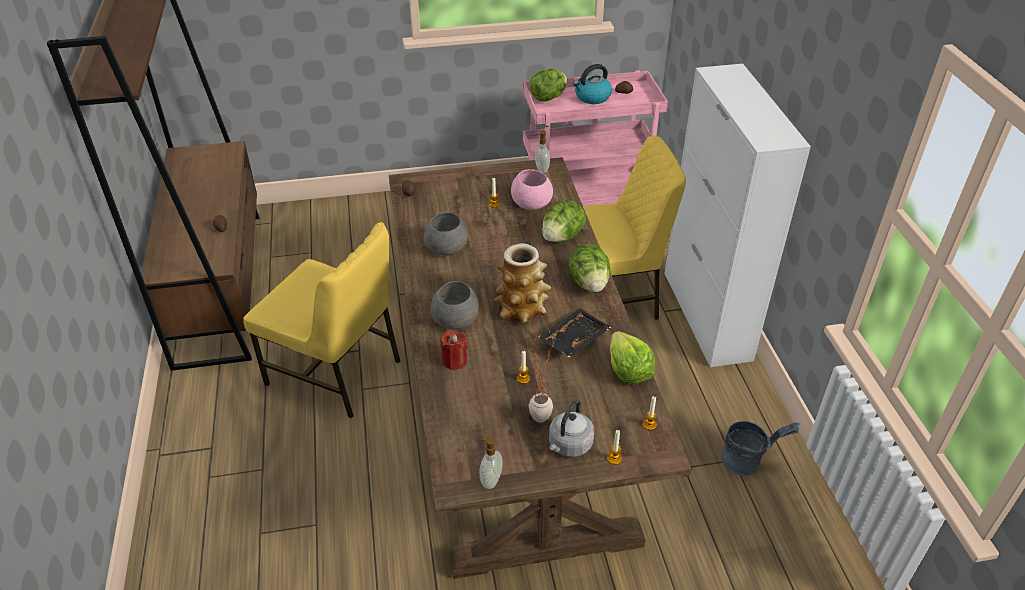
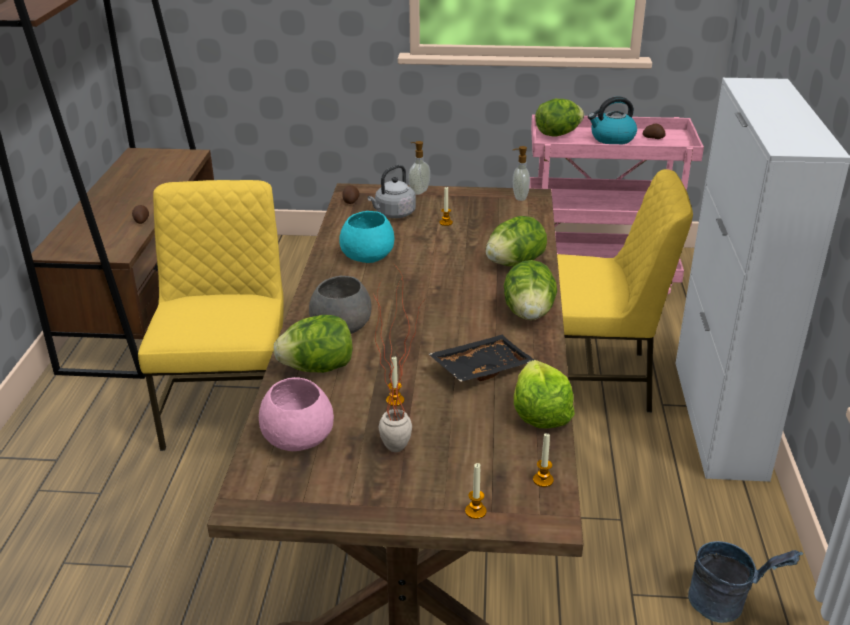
camera: 15 degrees right, 10 degrees down
(336, 372) = (231, 406): yellow chair -> yellow chair turned 135 degrees counterclockwise
(446, 247) = (368, 255): grey bowl -> turquoise bowl
(454, 360) = (318, 368): red candle -> lettuce
(490, 480) = (295, 506): soap dispenser -> soap dispenser (418, 191)
(522, 309) = (430, 327): vase -> none
(530, 202) = (491, 226): pink bowl -> pink bowl (297, 436)
(569, 445) = (420, 485): grey kettle -> grey kettle (393, 214)

